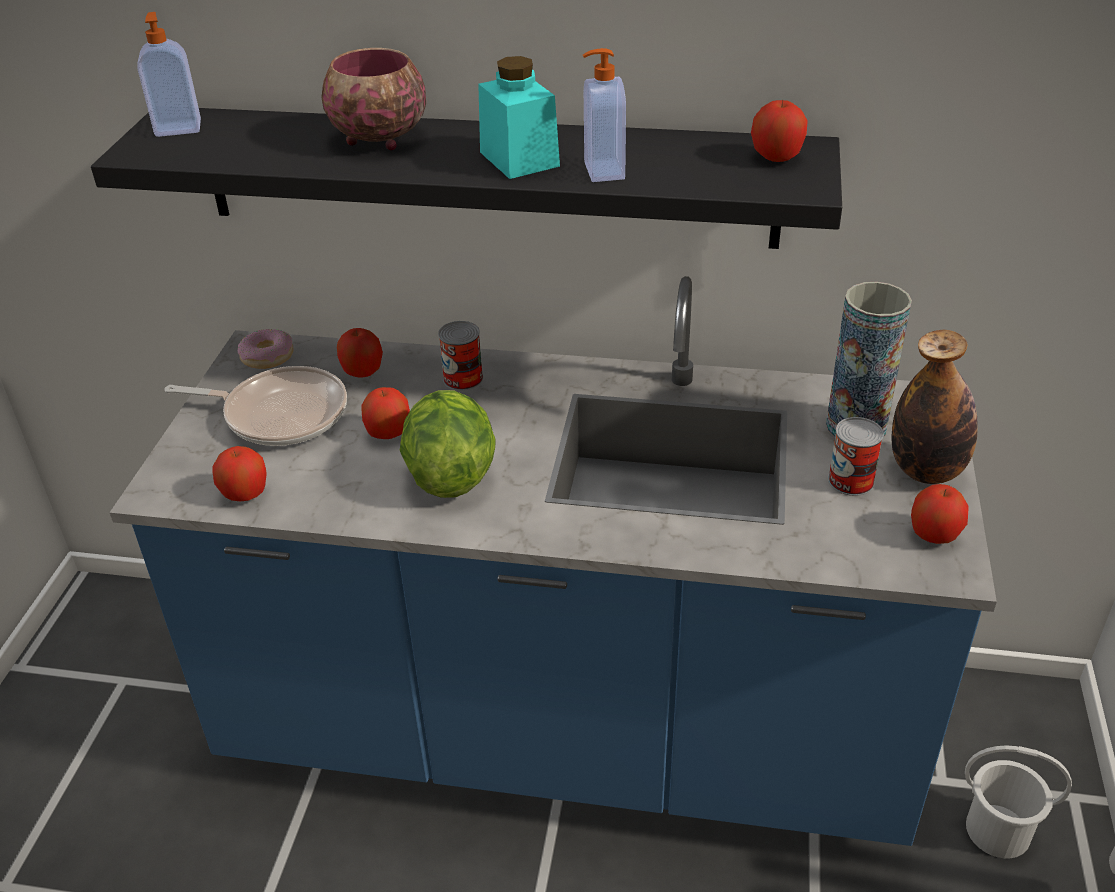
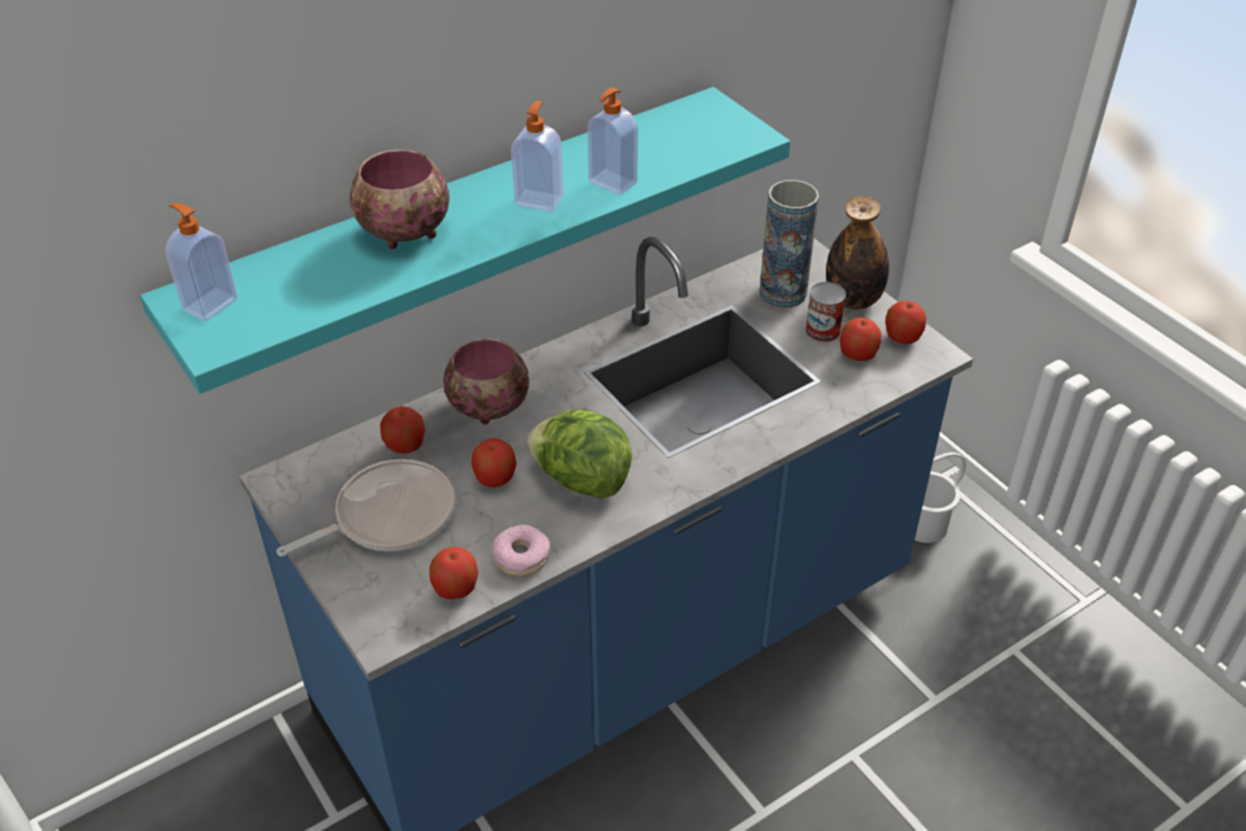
camera: 45 degrees left, 5 degrees up
(267, 356) = (305, 480): donut -> donut (521, 557)
(463, 378) = (490, 406): can -> bowl
(486, 176) = (459, 226): black shelf -> turquoise shelf
(519, 159) = (539, 200): turquoise jar -> soap dispenser
(776, 157) = (702, 120): apple -> apple (857, 355)

